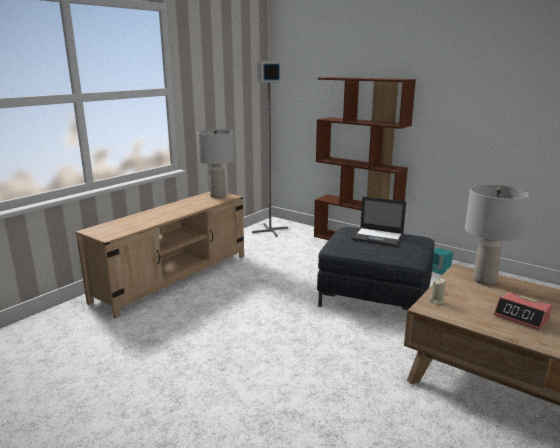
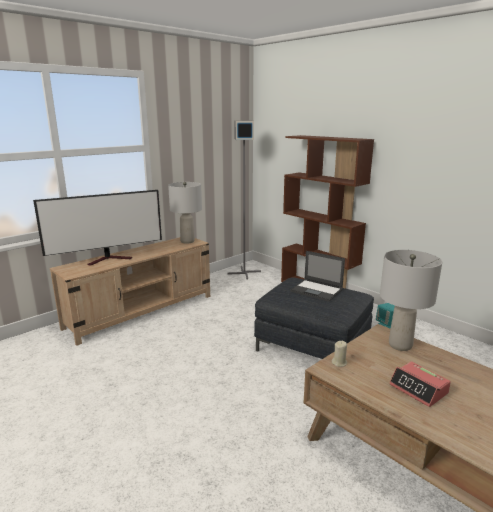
camera: 10 degrees right, 0 degrees up
(142, 218) = (110, 259): none -> television

